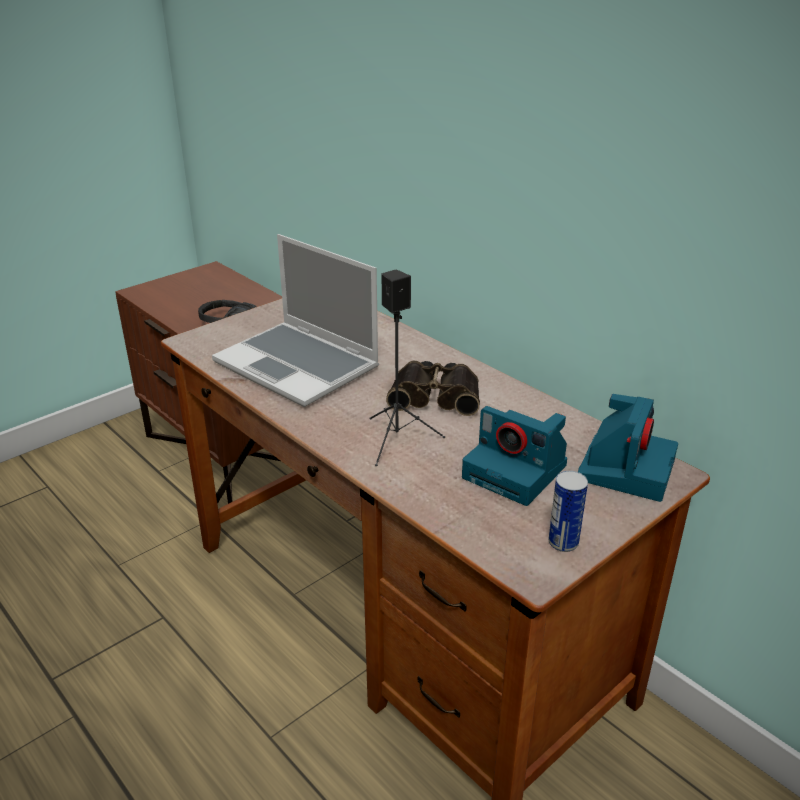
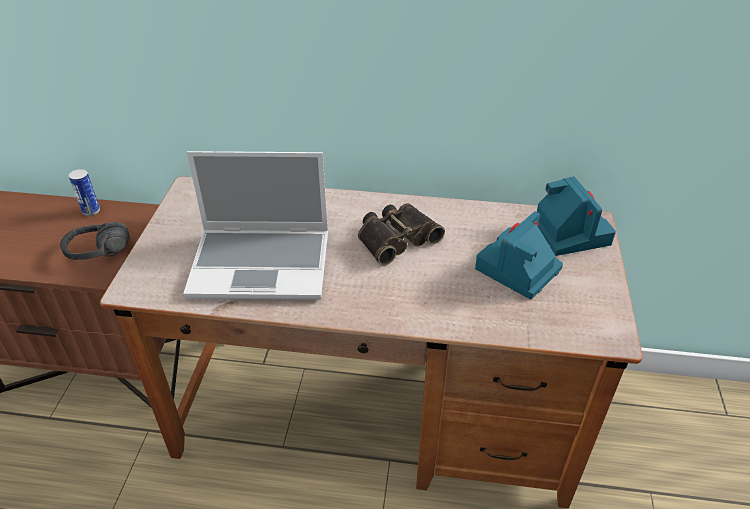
camera: 40 degrees left, 10 degrees up
(398, 439) = (417, 288): black speaker -> none
(517, 472) = (517, 270): camera -> camera turned 135 degrees clockwise
(563, 542) = (601, 305): can -> can (91, 211)

